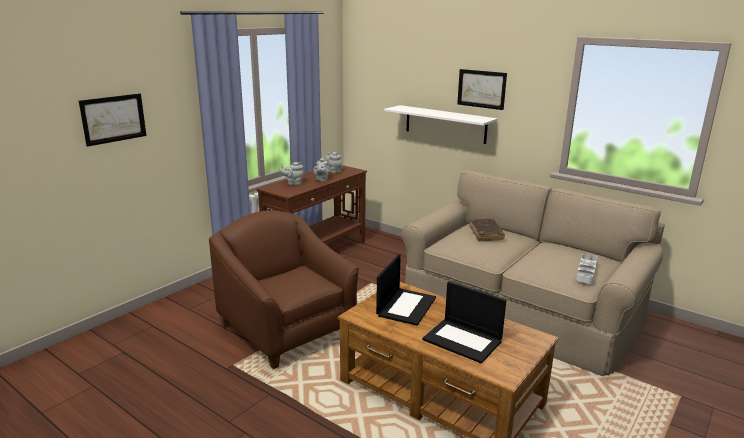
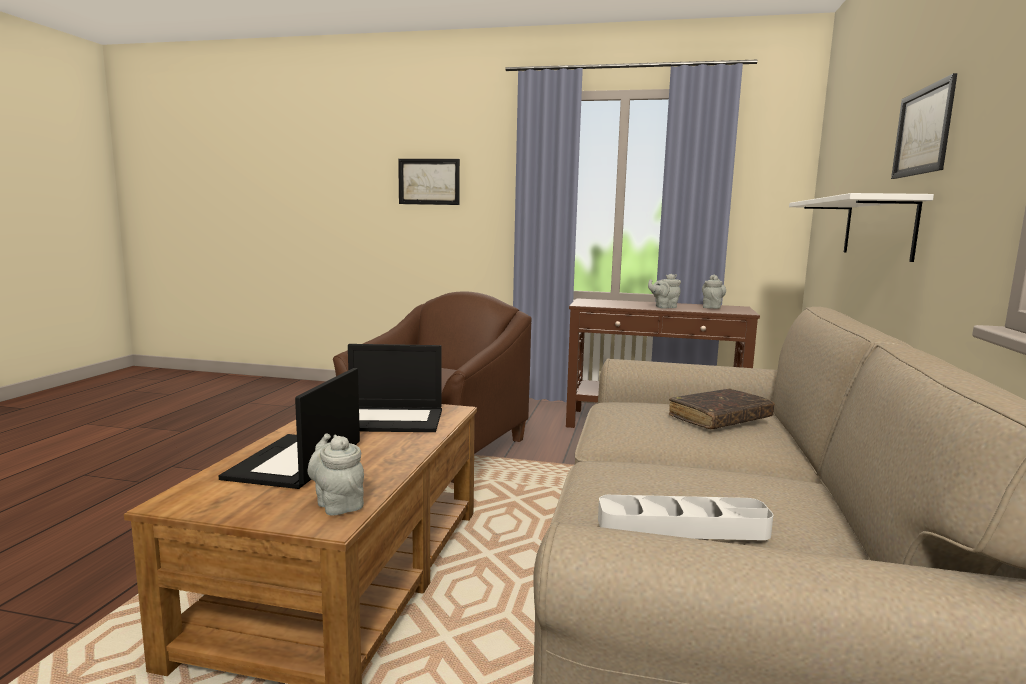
camera: 65 degrees right, 10 degrees down
(293, 183) = (623, 303): grey teapot -> grey teapot (338, 503)

